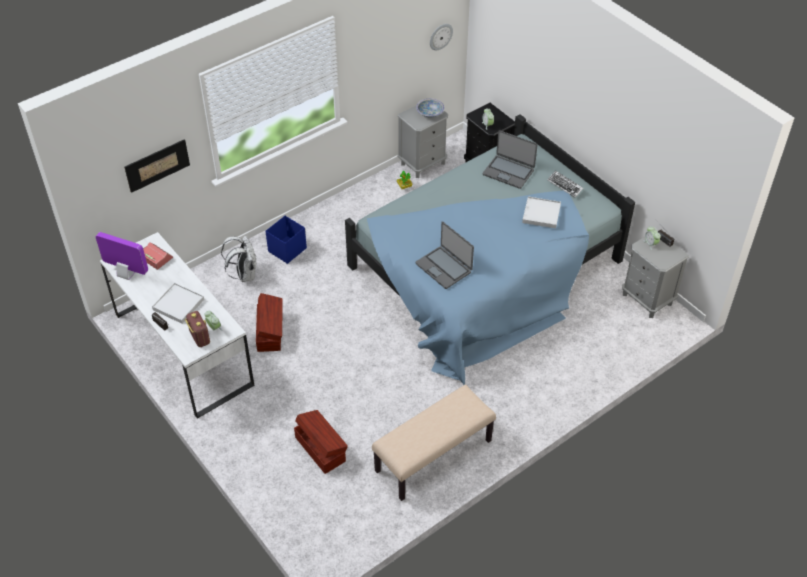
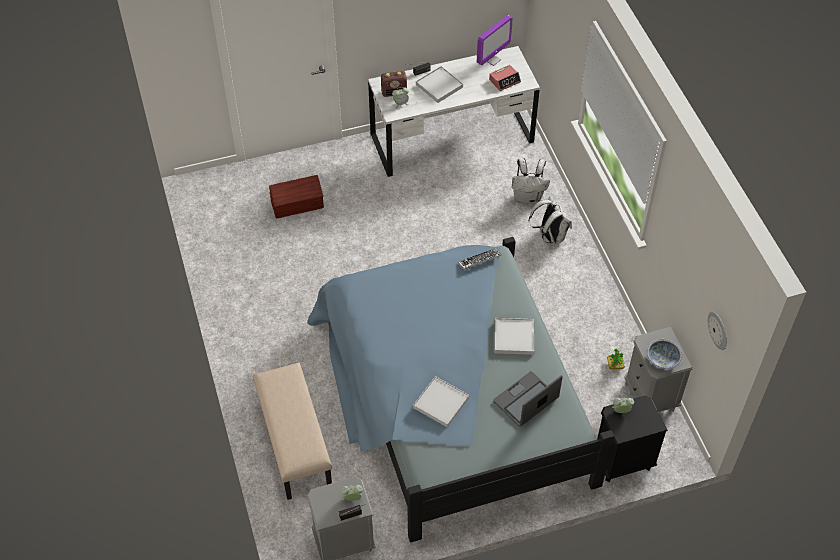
camera: 110 degrees right, 5 degrees up
(157, 165) = (561, 44): picture -> none
(270, 331) = (446, 200): brown storage box -> none
(286, 250) = (550, 236): blue storage box -> white backpack
(433, 456) = (247, 279): beige bench -> beige bench (294, 443)
(444, 267) = (401, 289): laptop -> none
(454, 191) = (514, 337): none -> white tray
(565, 186) = (478, 446): keyboard -> keyboard (479, 261)

